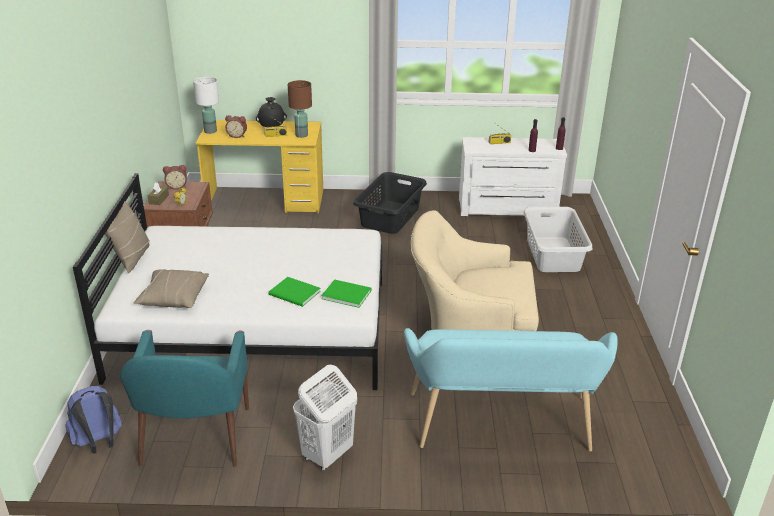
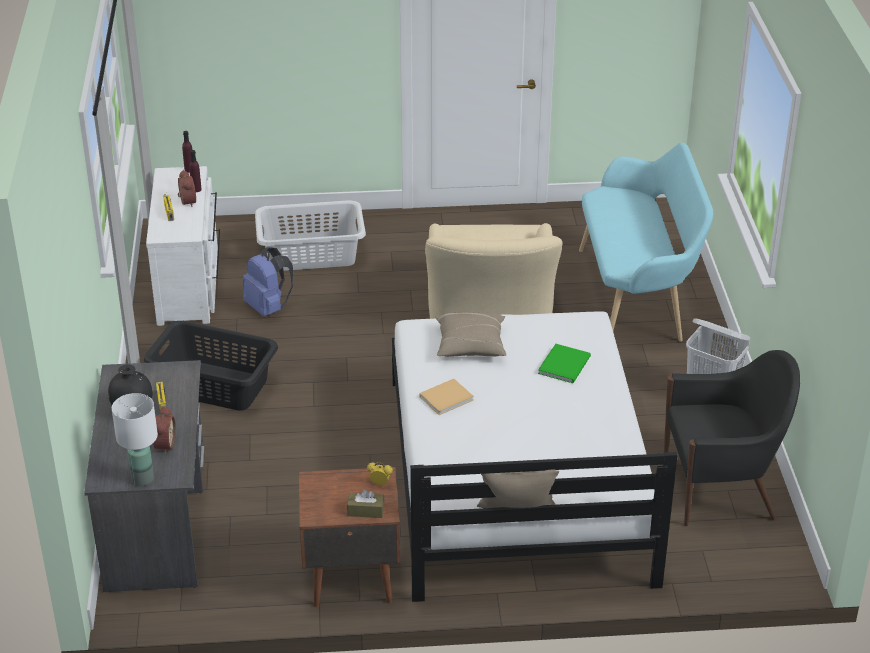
camera: 95 degrees left, 5 degrees up
(99, 443) = (755, 559): blue backpack -> blue backpack (268, 308)
(173, 298) = (599, 456): beige pillow -> beige pillow (470, 346)
(177, 186) = (319, 501): alarm clock -> alarm clock (186, 202)
(195, 438) = (721, 488): turquoise armchair -> black armchair
(265, 201) = (157, 521): yellow desk -> grey desk
(272, 241) = (447, 398): none -> beige book
(301, 135) = (163, 377): brown table lamp -> none
(345, 294) = (555, 330): green book -> none

